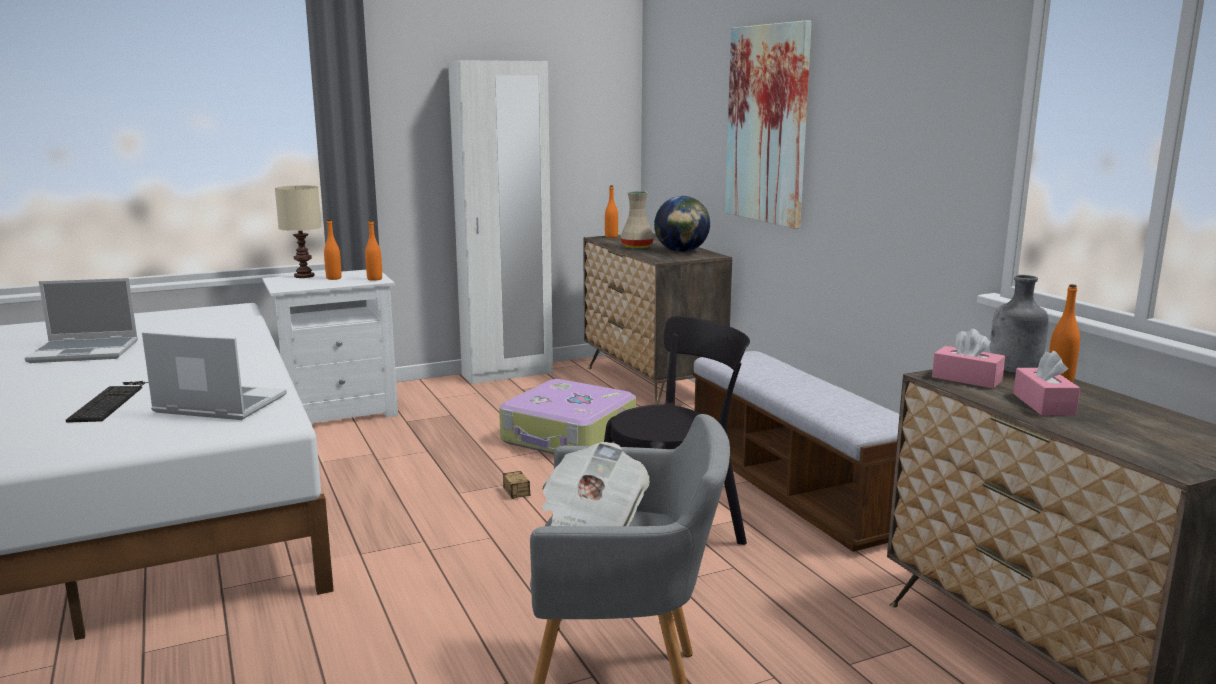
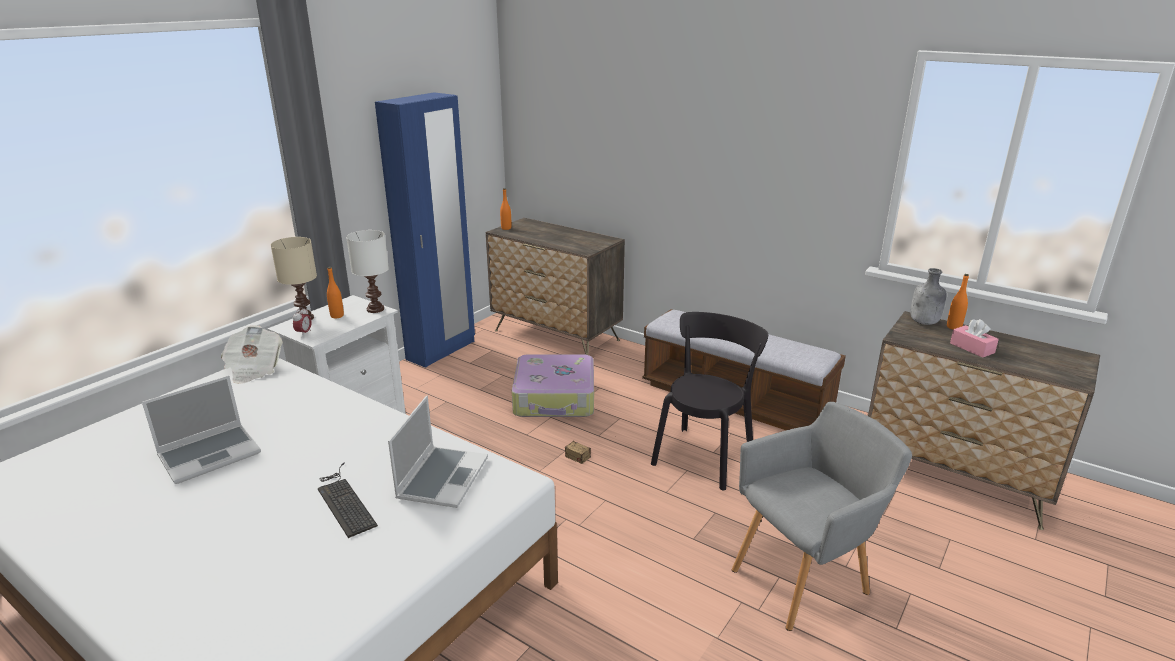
camera: 30 degrees left, 10 degrees up
(218, 405) = (442, 477): laptop -> laptop turned 120 degrees clockwise
(283, 284) = (304, 333): none -> alarm clock
(374, 279) = (374, 309): orange bottle -> white table lamp
(507, 374) = (441, 350): white wardrobe -> blue wardrobe
(591, 522) = (784, 488): newspaper -> newspaper (254, 369)
(636, 247) = (544, 238): beige vase -> none
(681, 252) = (584, 239): globe -> none
(767, 124) = (658, 145): picture -> none
(966, 379) = (915, 336): pink tissue box -> none

